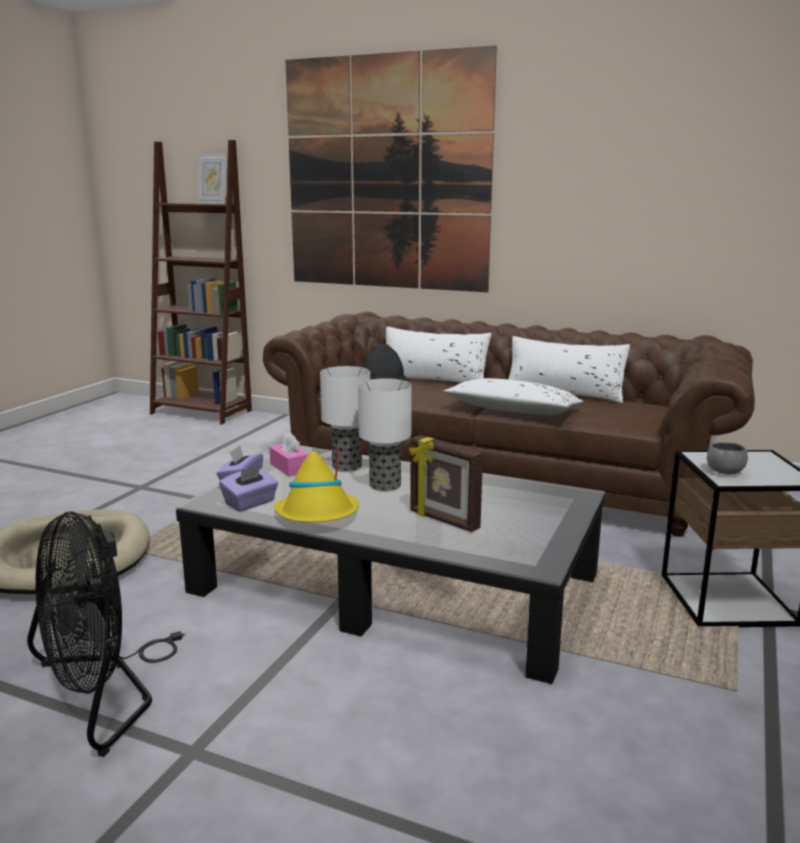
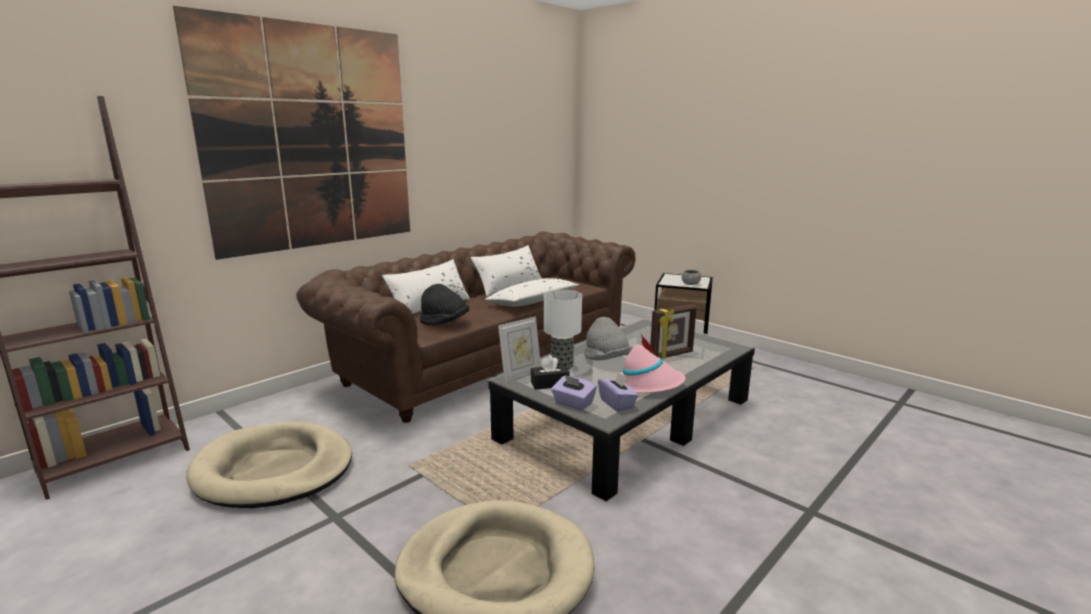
camera: 70 degrees left, 0 degrees up
(106, 688) = (741, 546): black fan -> none
(202, 453) = (274, 470): none -> beige dog bed
(213, 203) = (72, 180): picture frame -> picture frame (520, 374)
(289, 468) = (550, 384): pink tissue box -> black tissue box
(318, 515) = (649, 385): yellow hat -> pink hat
(386, 485) = (607, 360): table lamp -> grey hat

